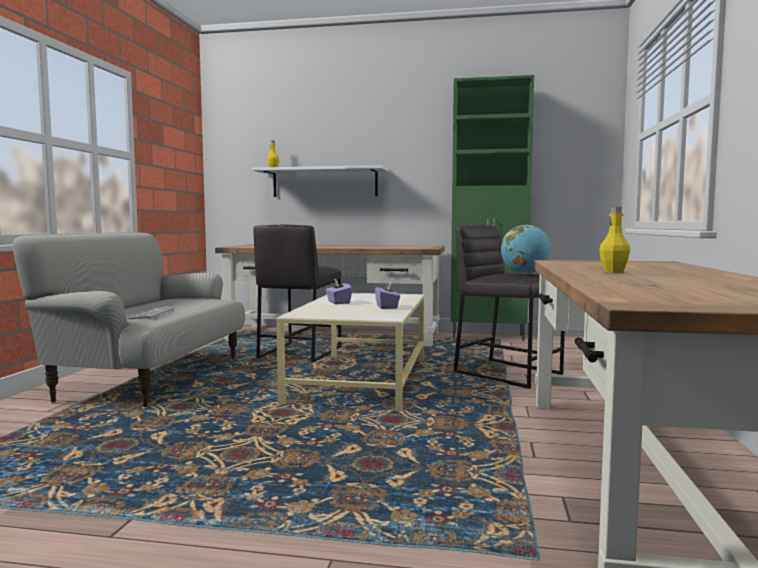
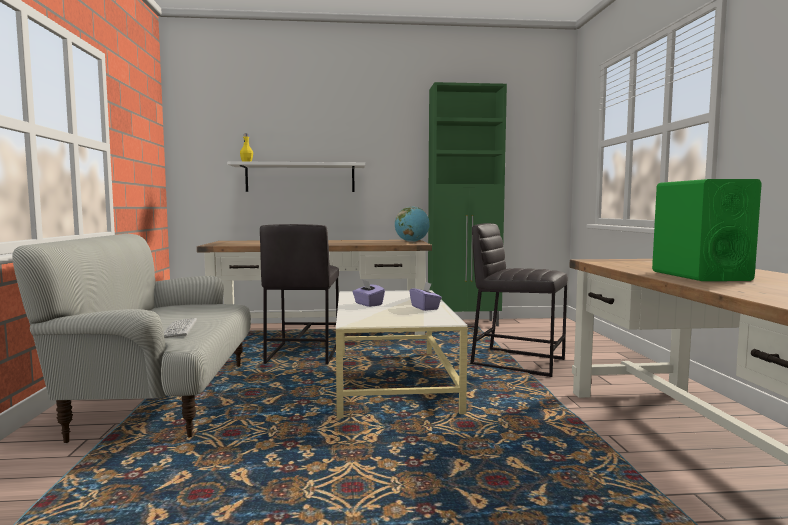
camera: 15 degrees left, 0 degrees up
(525, 274) = (537, 269): globe -> globe (412, 242)
(613, 271) = (699, 276): yellow bottle -> green speaker

